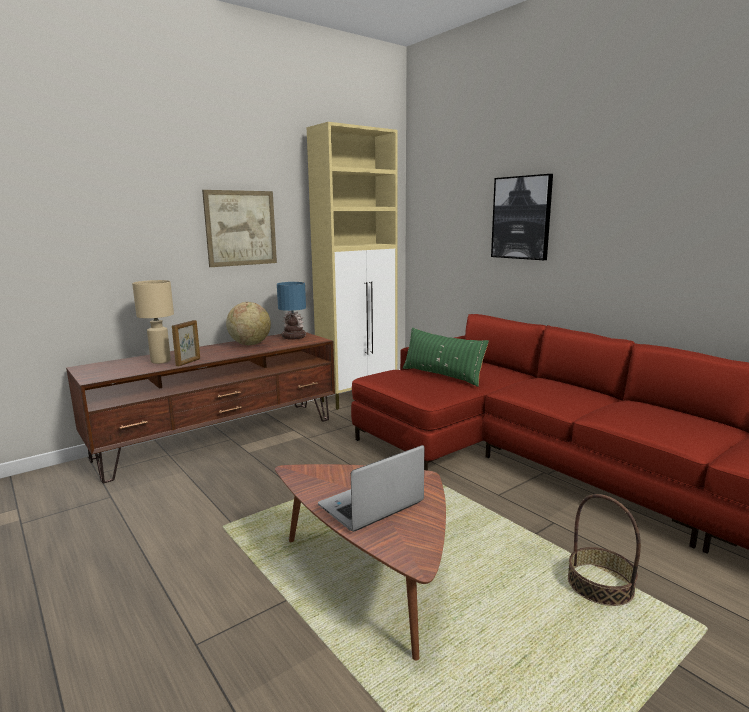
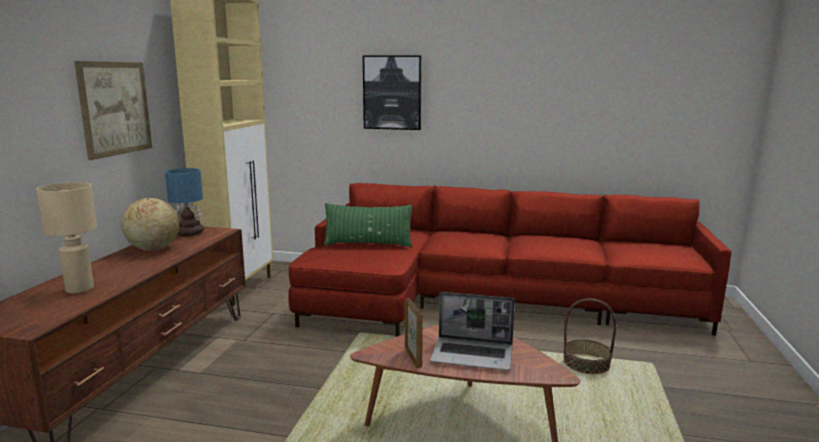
camera: 40 degrees left, 0 degrees up
(188, 362) = (124, 282): picture frame -> picture frame (413, 357)
(370, 506) = (473, 355): laptop -> laptop turned 90 degrees counterclockwise

